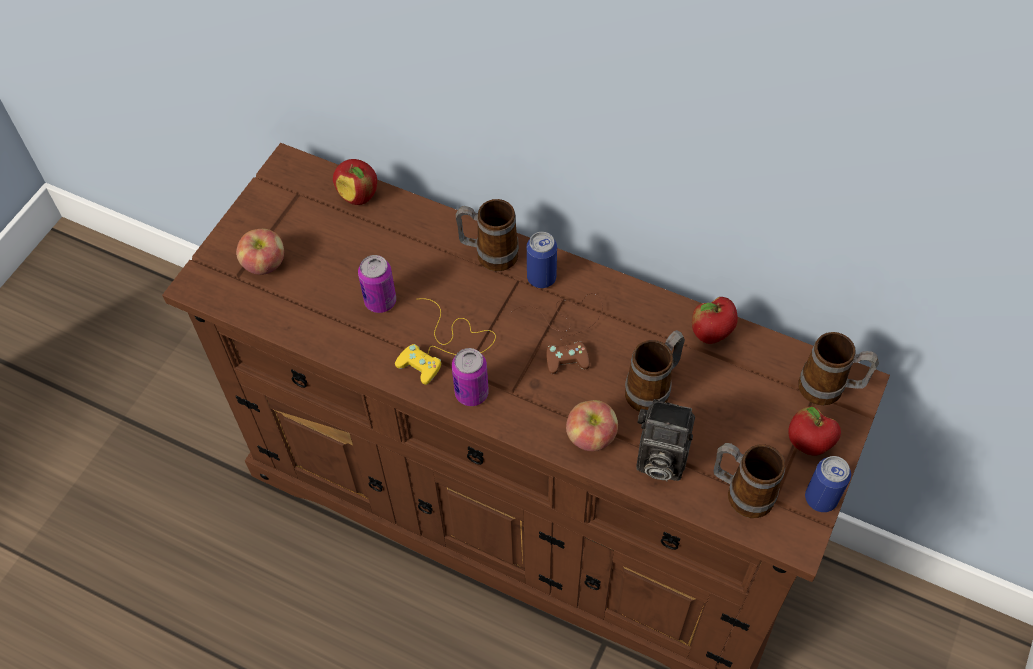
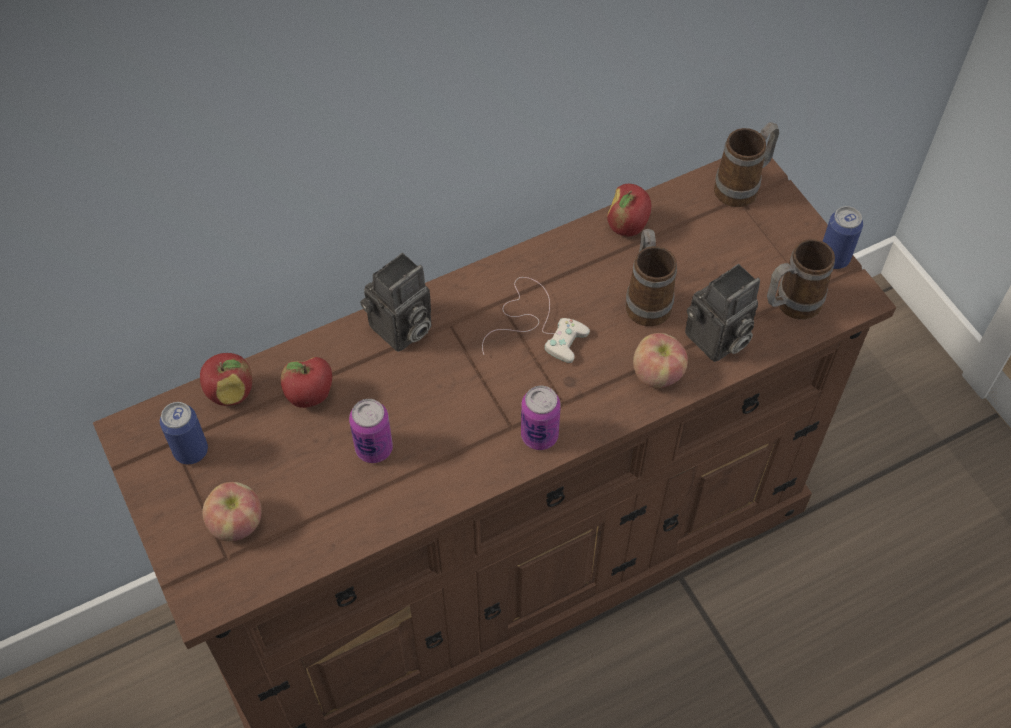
camera: 55 degrees left, 0 degrees up
(445, 345) = (470, 425): yellow game controller -> none
(488, 254) = (401, 330): mug -> camera
(541, 278) = (463, 307): can -> can (191, 451)
(567, 330) = (536, 323): brown game controller -> white game controller
(807, 444) = (780, 234): apple -> apple (310, 397)

